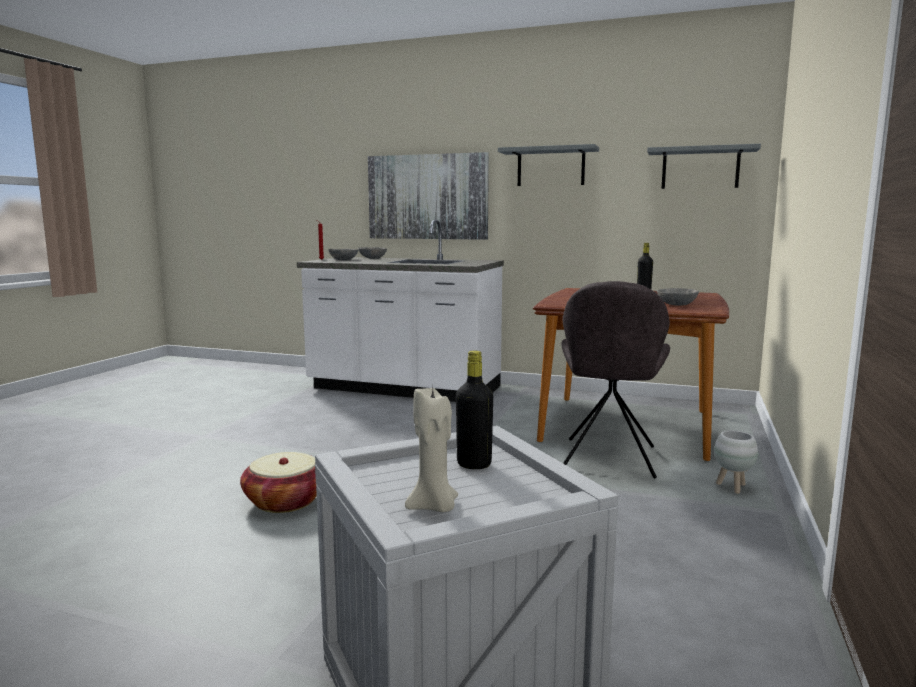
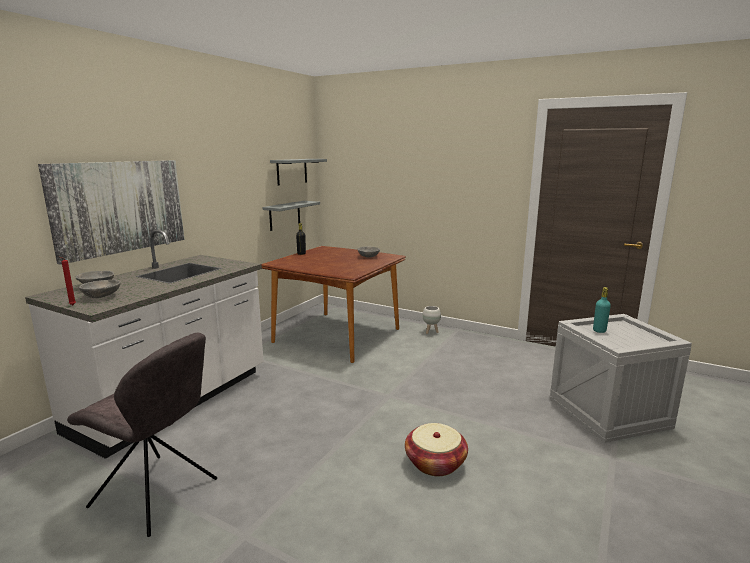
camera: 80 degrees left, 5 degrees up
(434, 507) = (645, 338): beige candle -> none
(474, 464) = (599, 330): black bottle -> turquoise bottle
(550, 167) = (218, 172): grey shelf -> grey shelf (284, 215)
(608, 459) = (388, 349): grey chair -> grey chair (157, 494)

